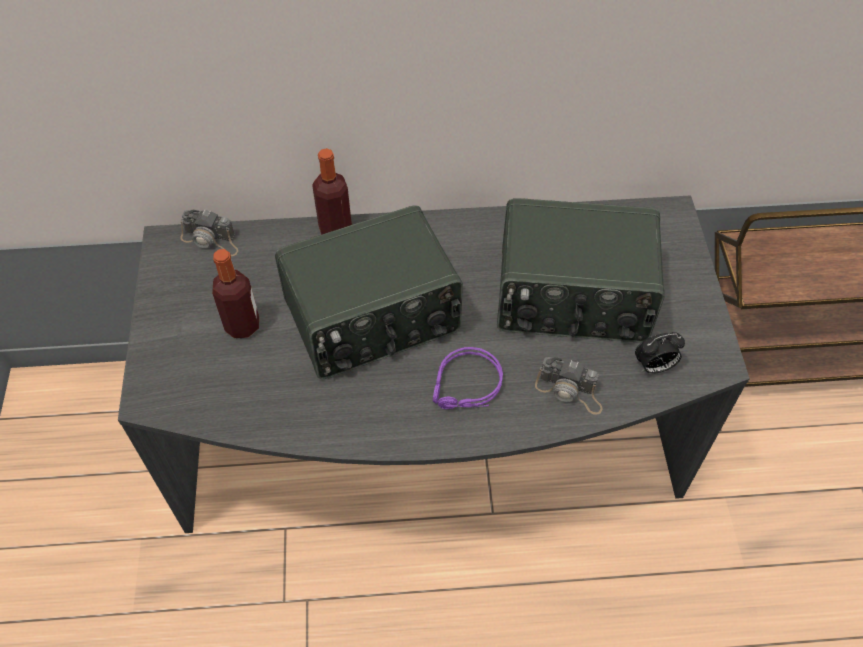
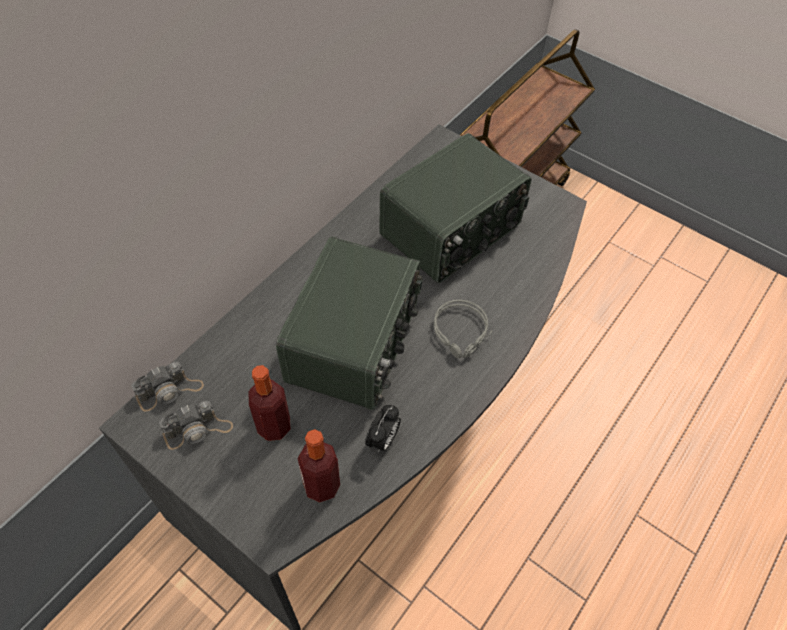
camera: 50 degrees left, 0 degrees up
(335, 228) = (253, 308): bottle -> bottle (321, 485)
(466, 386) = (462, 333): purple headphones -> grey headphones
(570, 391) = (517, 284): camera -> camera (198, 430)
(654, 367) = (539, 234): alarm clock -> alarm clock (383, 440)

